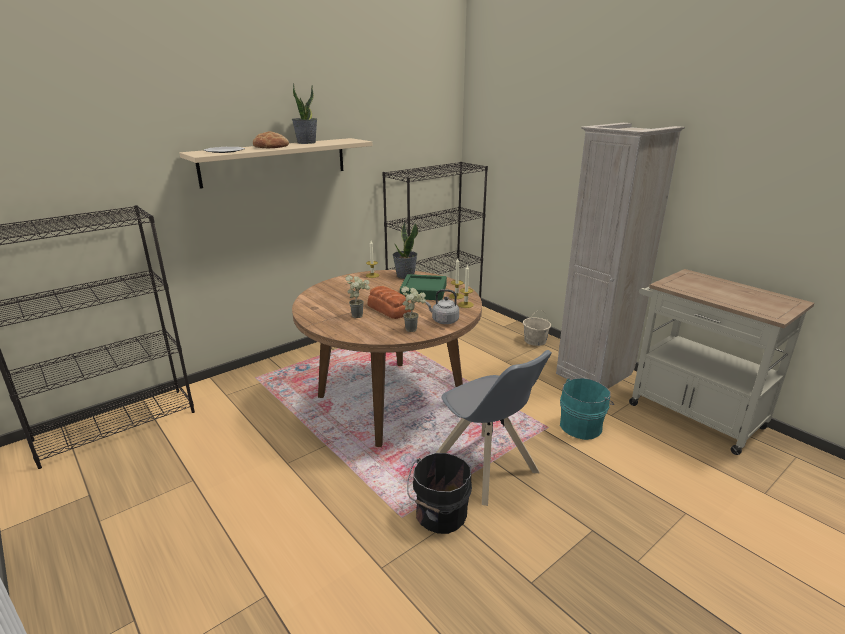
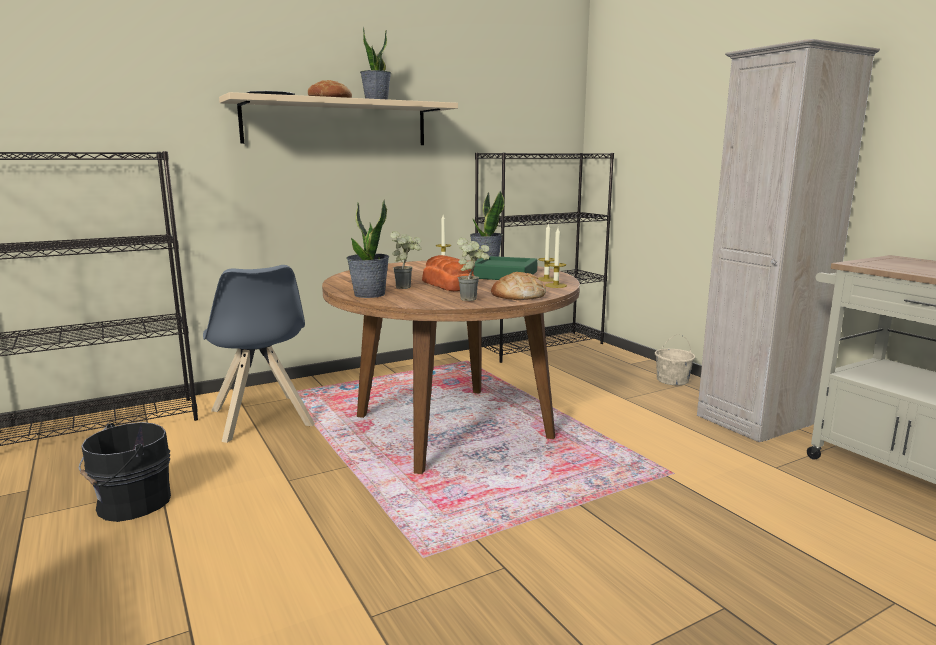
camera: 10 degrees right, 10 degrees down
(336, 328) = (369, 294): none -> potted plant
(439, 515) = (481, 561): black bucket -> black bucket (130, 504)
(443, 321) = (518, 295): grey kettle -> bread
(486, 468) = (568, 512): grey chair -> grey chair (262, 419)
(582, 426) = (728, 476): turquoise bucket -> none

